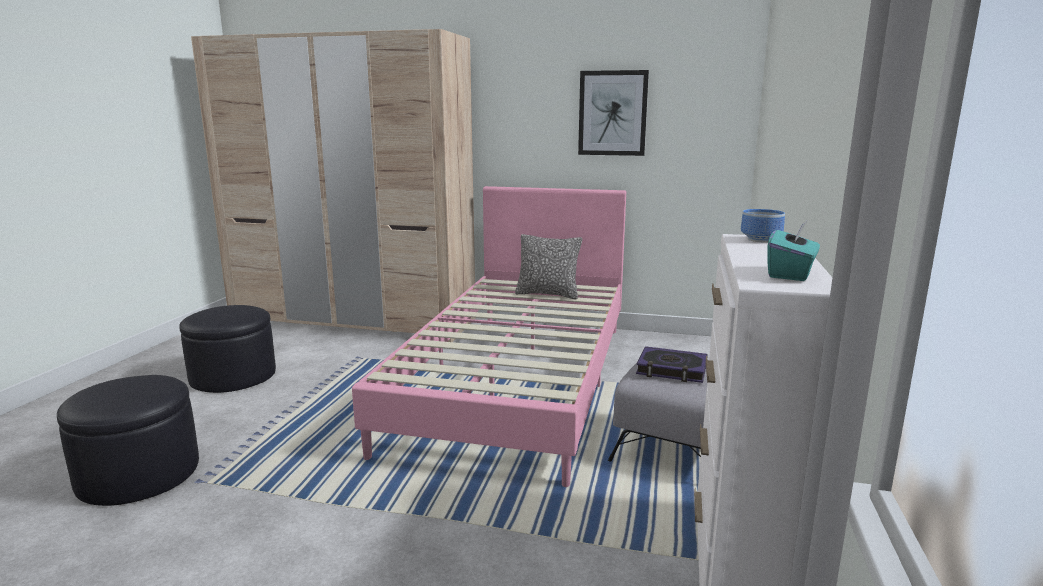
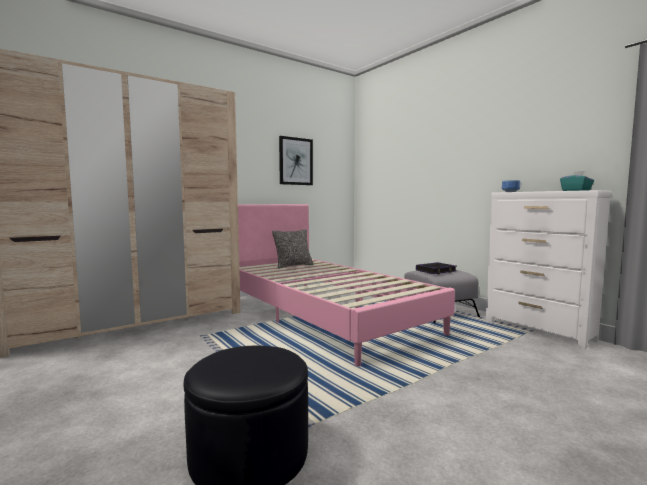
camera: 50 degrees left, 10 degrees down
(233, 376) = (127, 379): black ottoman -> none

